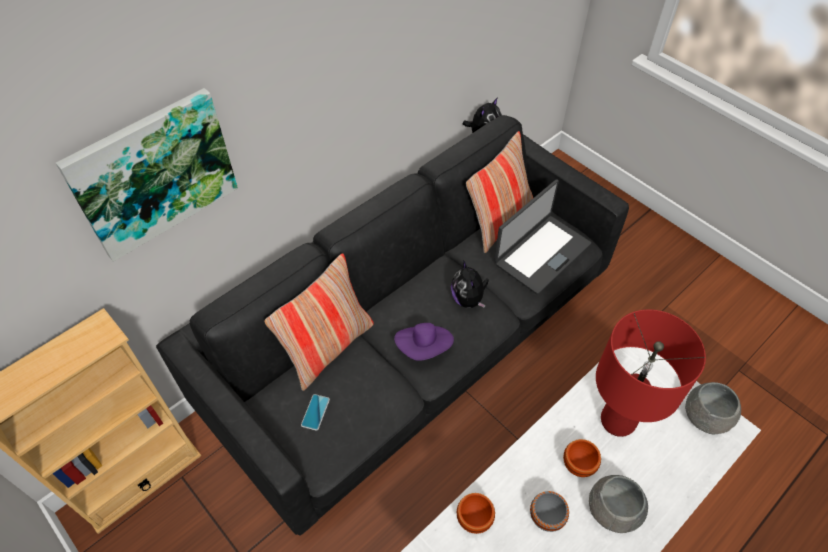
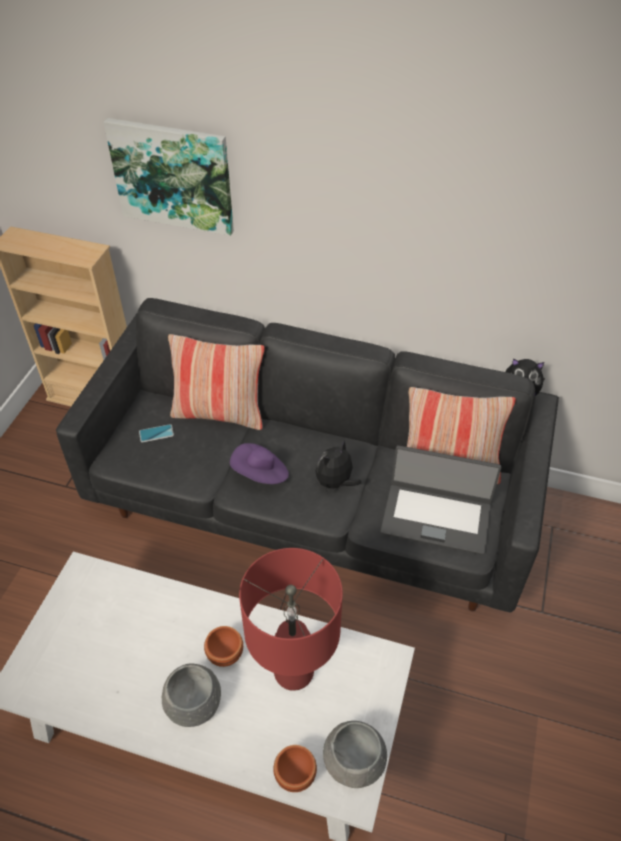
camera: 60 degrees right, 5 degrees down
(473, 519) = (128, 591): brown bowl -> brown bowl (294, 774)
(545, 517) = (157, 646): grey bowl -> none

